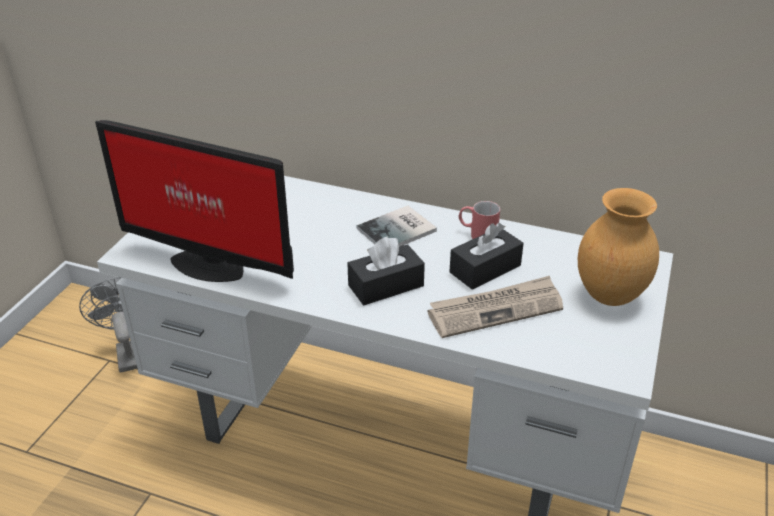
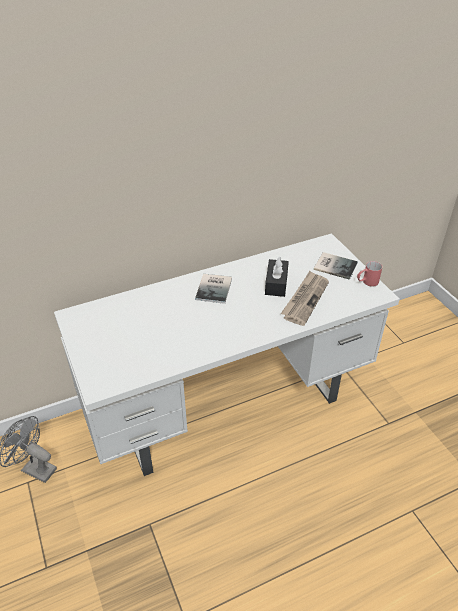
camera: 45 degrees left, 5 degrees up
(208, 263) = (150, 364): monitor -> none
(386, 286) = (248, 318): black tissue box -> none
(477, 234) = (251, 270): red mug -> red mug (367, 282)
(610, 295) = (334, 265): brown vase -> book

